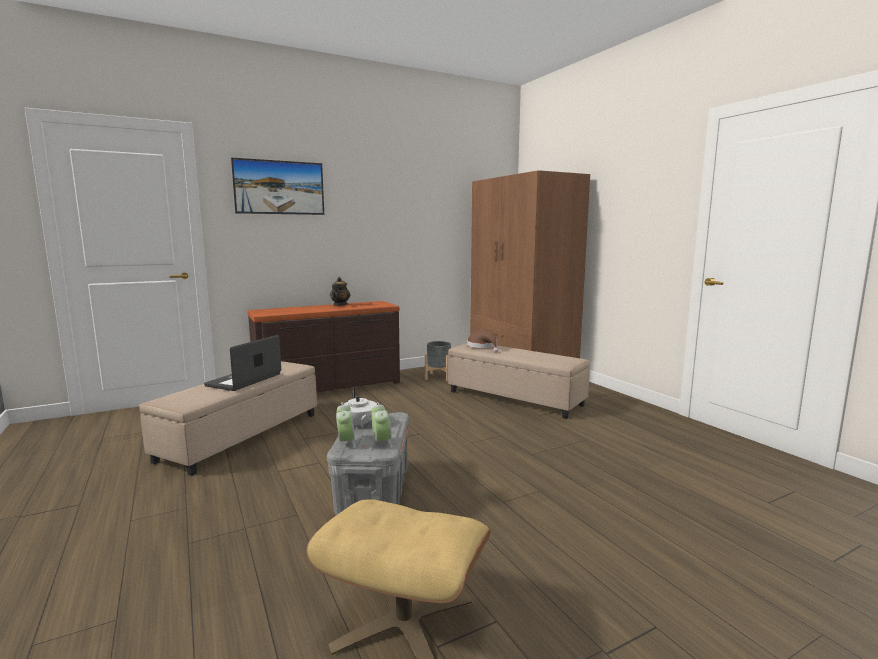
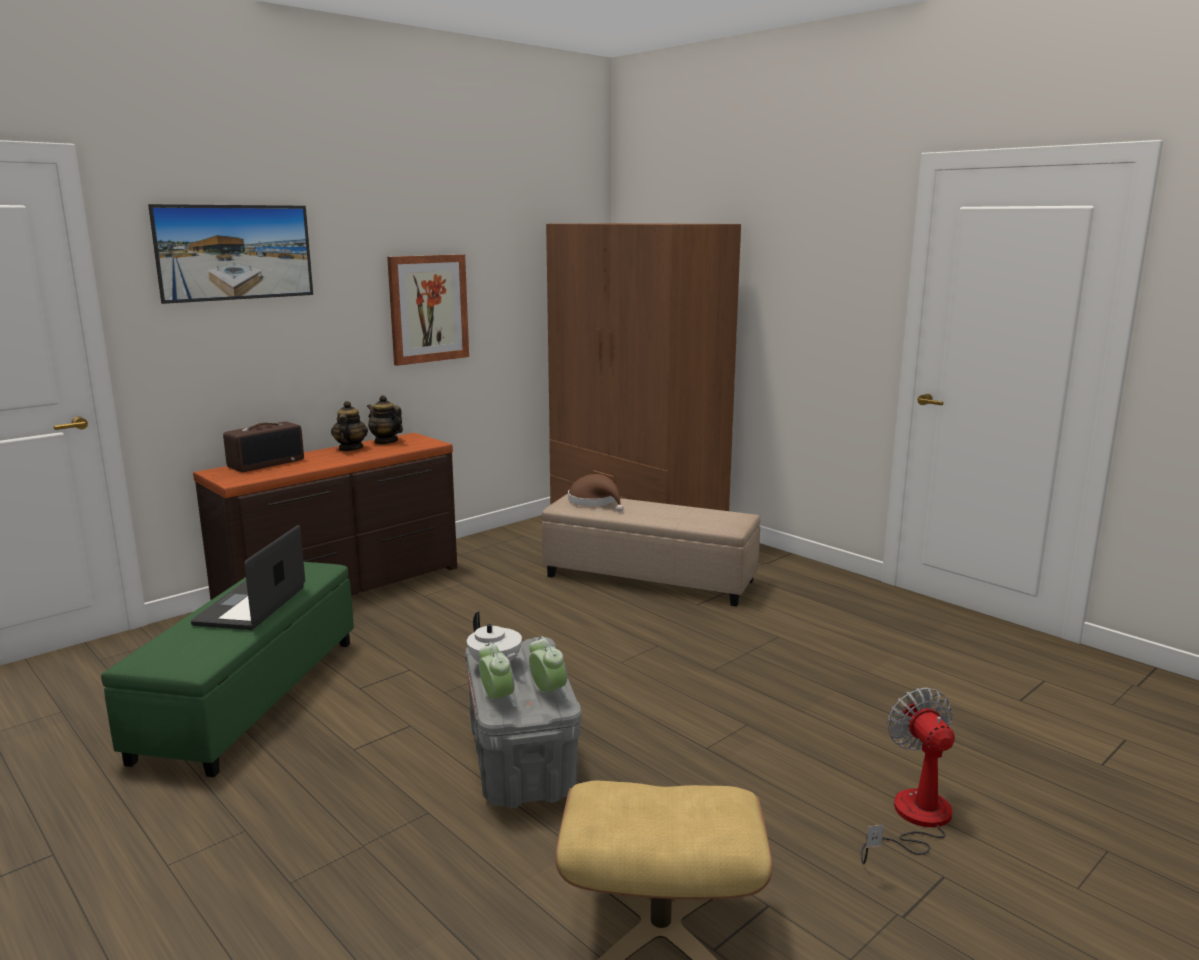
camera: 15 degrees left, 5 degrees up
(242, 436) = (252, 697): beige ottoman -> green ottoman
(288, 308) = (266, 463): none -> radio
(363, 303) = (386, 441): none -> teapot
(395, 228) = (428, 308): none -> picture
(438, 377) = (514, 550): grey planter -> none
(644, 577) = (913, 820): none -> fan

